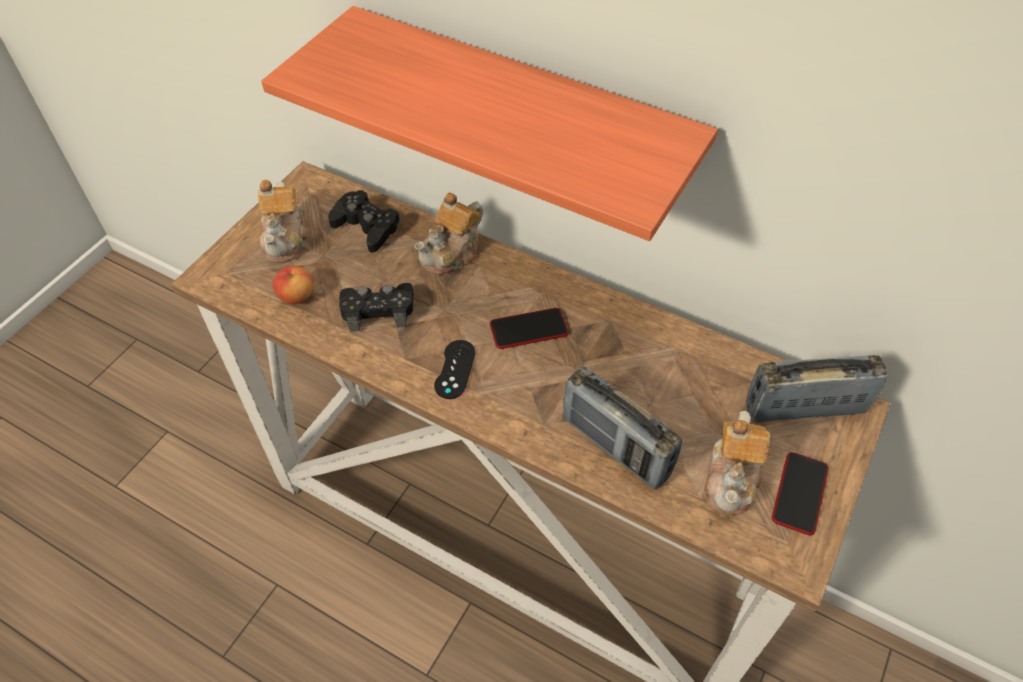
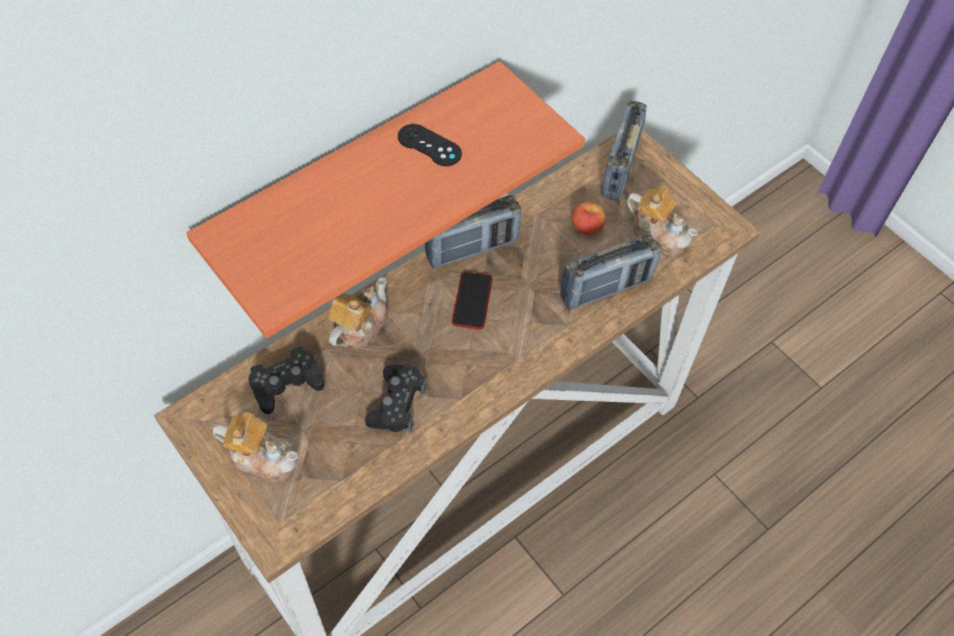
camera: 70 degrees left, 5 degrees up
(297, 296) = (344, 465): apple -> apple (586, 227)
(452, 253) = (359, 326): teapot -> teapot turned 120 degrees counterclockwise
(455, 369) = (488, 366): black game controller -> black game controller (429, 145)
(594, 307) = (471, 249): none -> radio
(799, 493) = (682, 203): phone -> none

